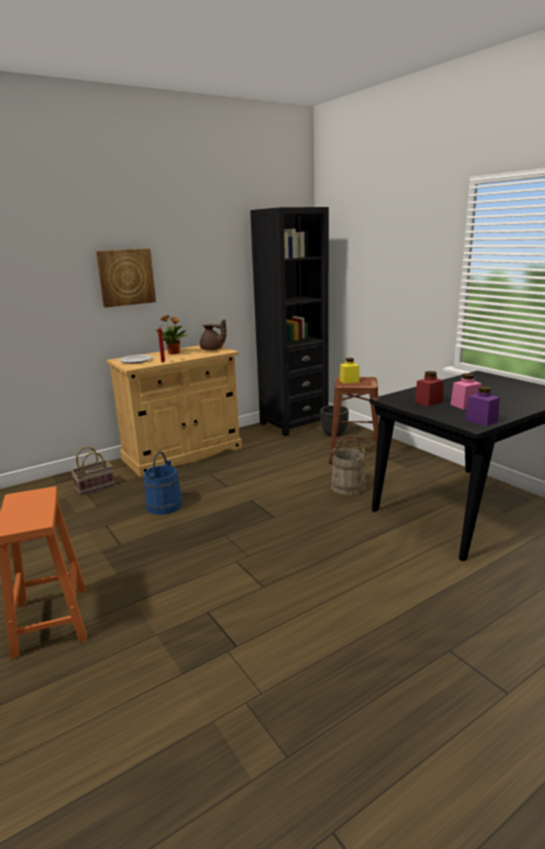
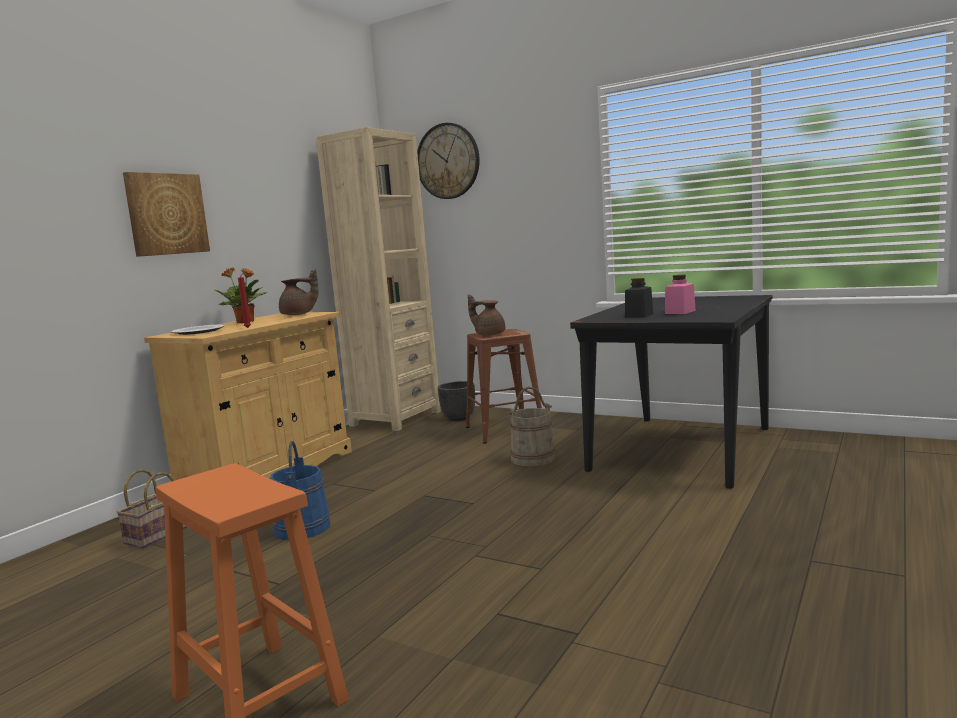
camera: 25 degrees left, 10 degrees down
(293, 423) = (395, 418): black bookcase -> beige bookcase
(349, 381) = (489, 334): yellow jar -> brown teapot
(355, 229) = (448, 161): none -> wall clock
(428, 402) = (639, 315): red jar -> black jar
(481, 420) = (718, 316): purple jar -> none

